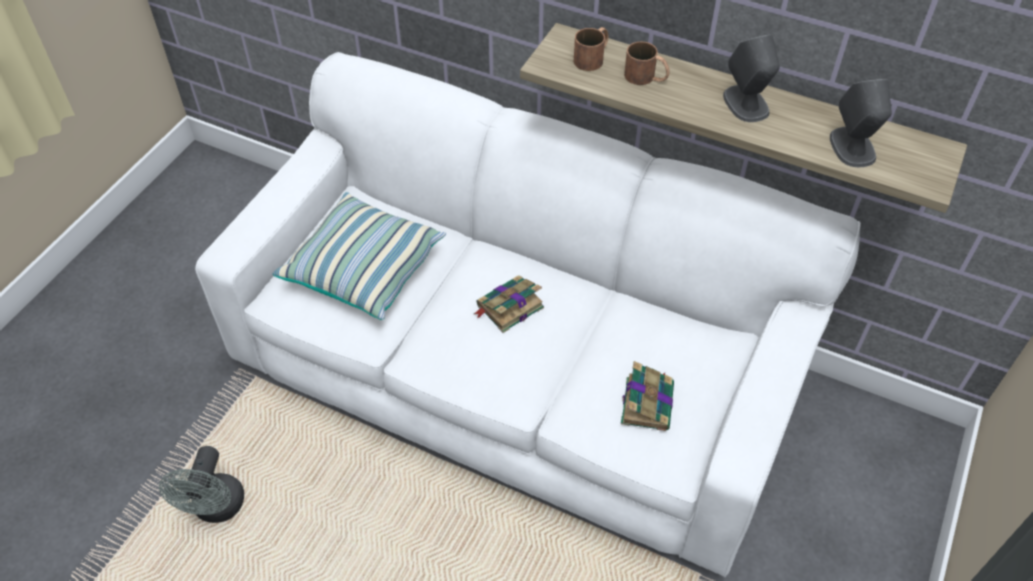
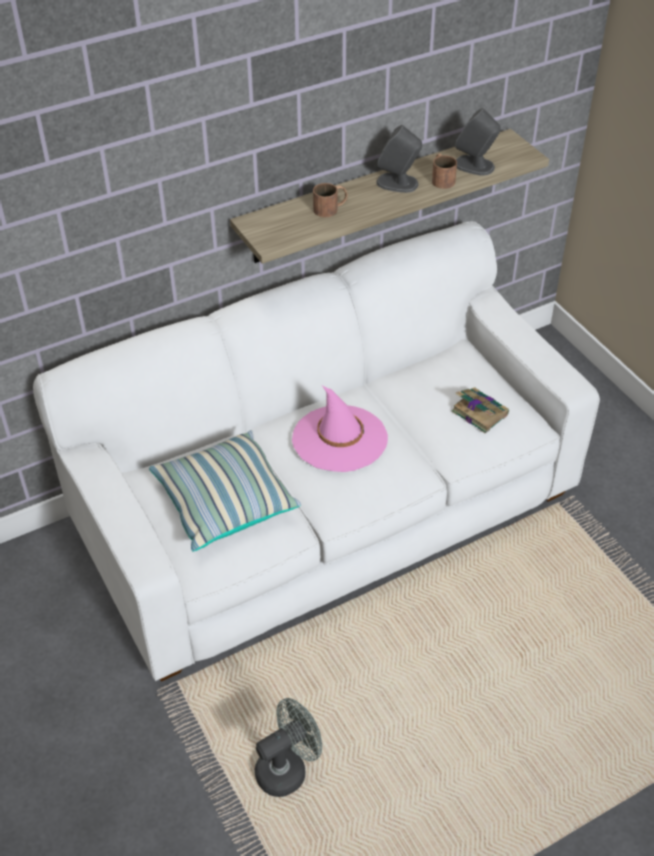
camera: 55 degrees left, 5 degrees down
(216, 509) = (287, 768): grey fan -> grey fan turned 75 degrees counterclockwise
(508, 307) = (339, 439): book -> pink hat
(593, 57) = (286, 220): brown mug -> brown mug (441, 178)

